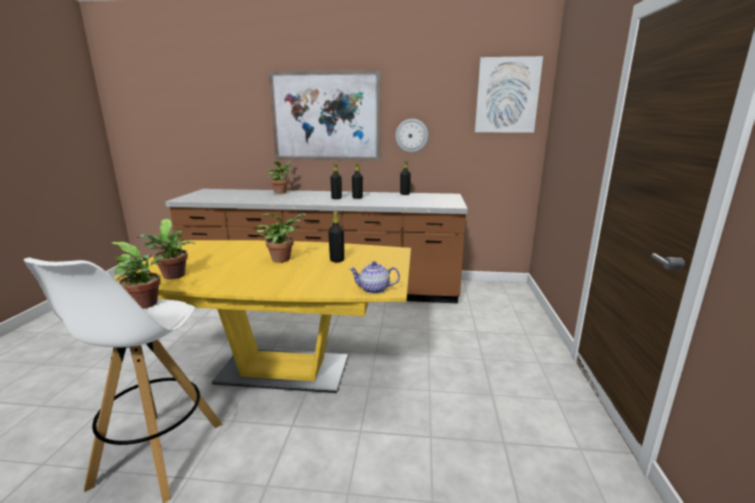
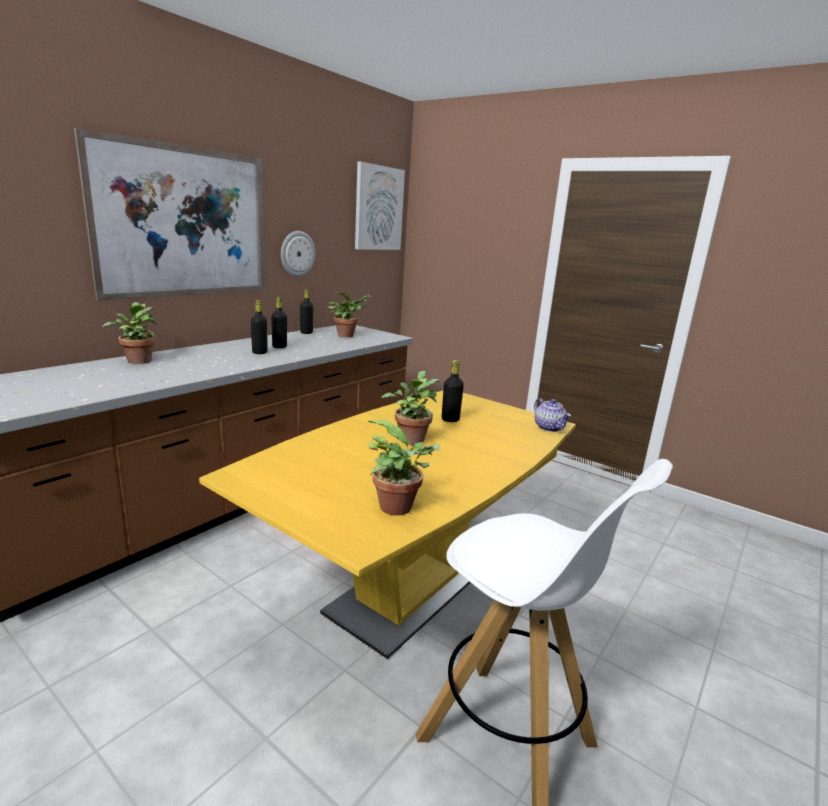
camera: 60 degrees left, 0 degrees up
(147, 304) = (497, 538): potted plant -> potted plant (347, 335)
(374, 289) = (549, 428): teapot -> teapot turned 60 degrees counterclockwise

